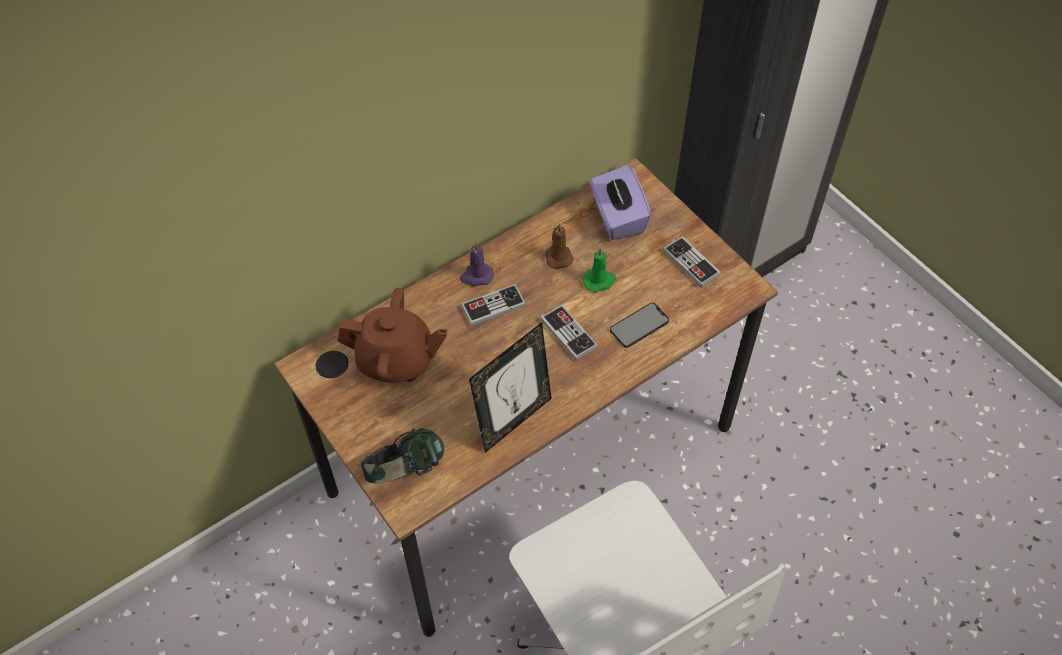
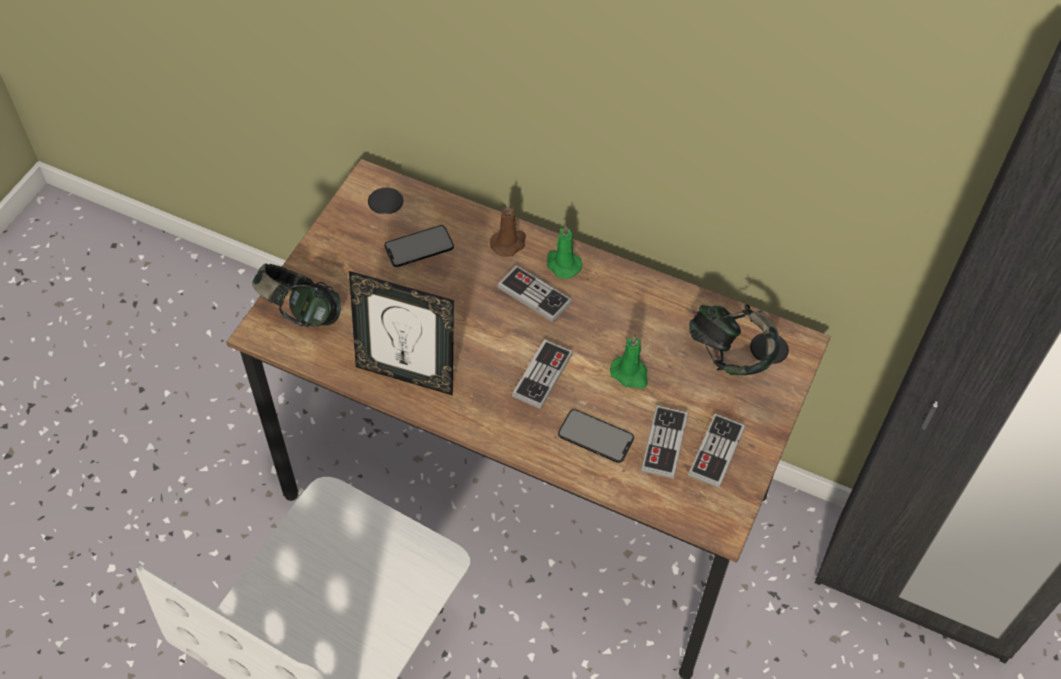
camera: 60 degrees right, 0 degrees up
(396, 360) = (419, 246): brown teapot -> phone
(476, 276) = (562, 264): purple candle -> green candle
(558, 256) = (637, 322): brown candle -> brown candle (509, 243)
(617, 217) = (729, 354): purple tissue box -> headphones
(667, 288) = (664, 443): none -> game controller

